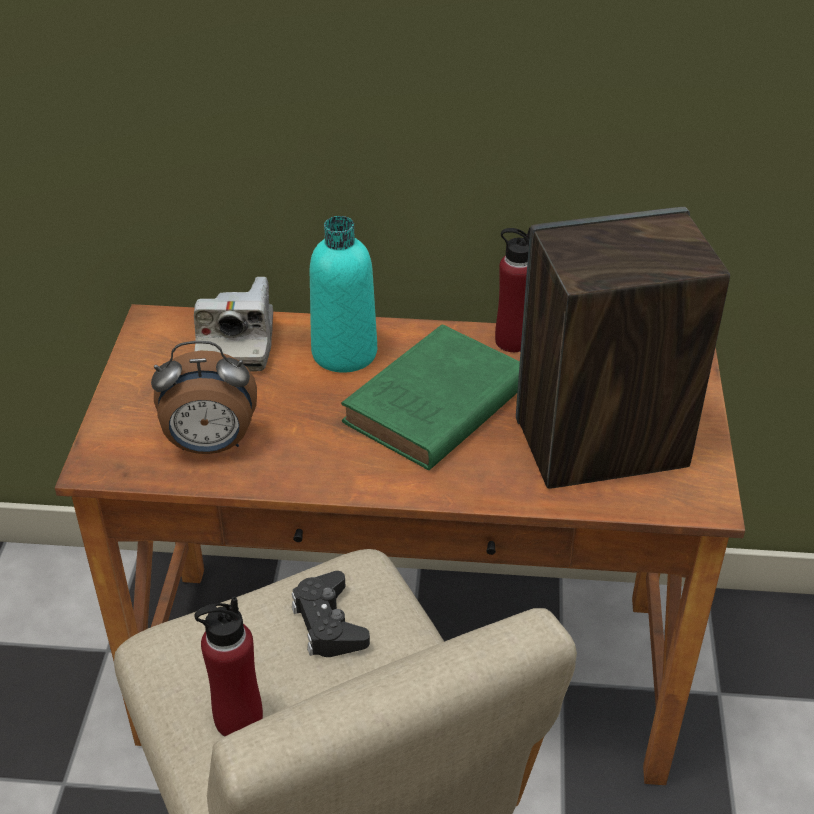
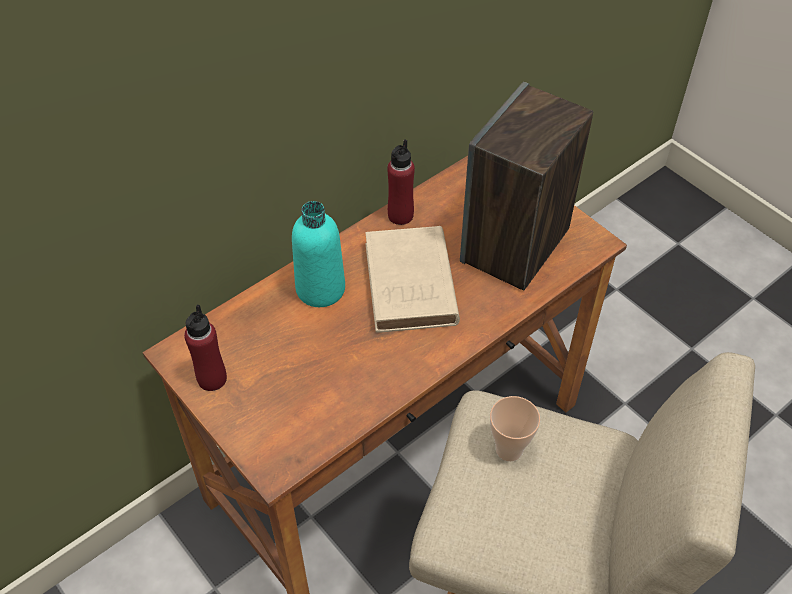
camera: 45 degrees left, 10 degrees up
(210, 445) = (323, 404): alarm clock -> none
(237, 344) = (249, 329): camera -> none
(238, 719) = (533, 536): red bottle -> red bottle (212, 379)
(329, 623) = (509, 449): black game controller -> cup
(433, 407) = (411, 286): green book -> beige book

